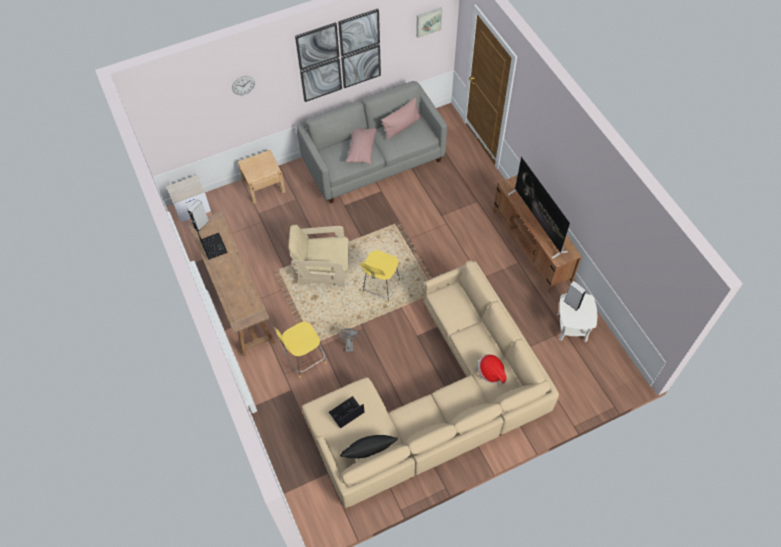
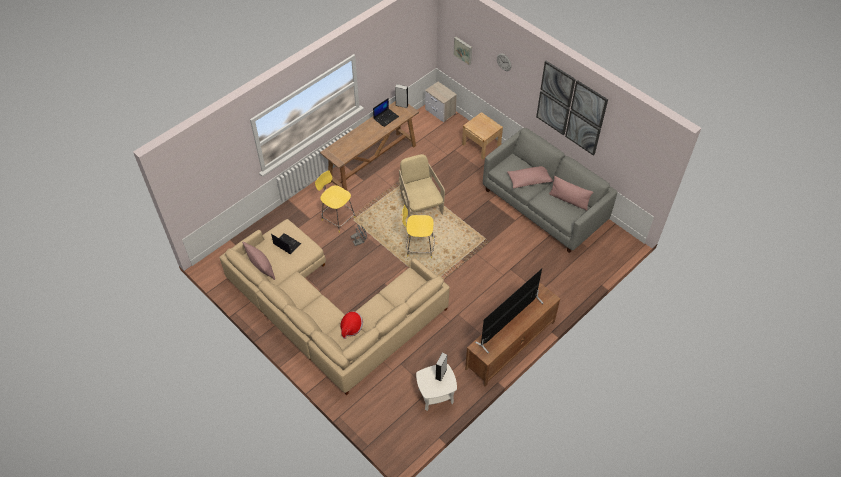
camera: 70 degrees right, 5 degrees down
(368, 451) = (261, 266): black pillow -> pink pillow
(428, 21) = (643, 151): picture -> picture (463, 50)

